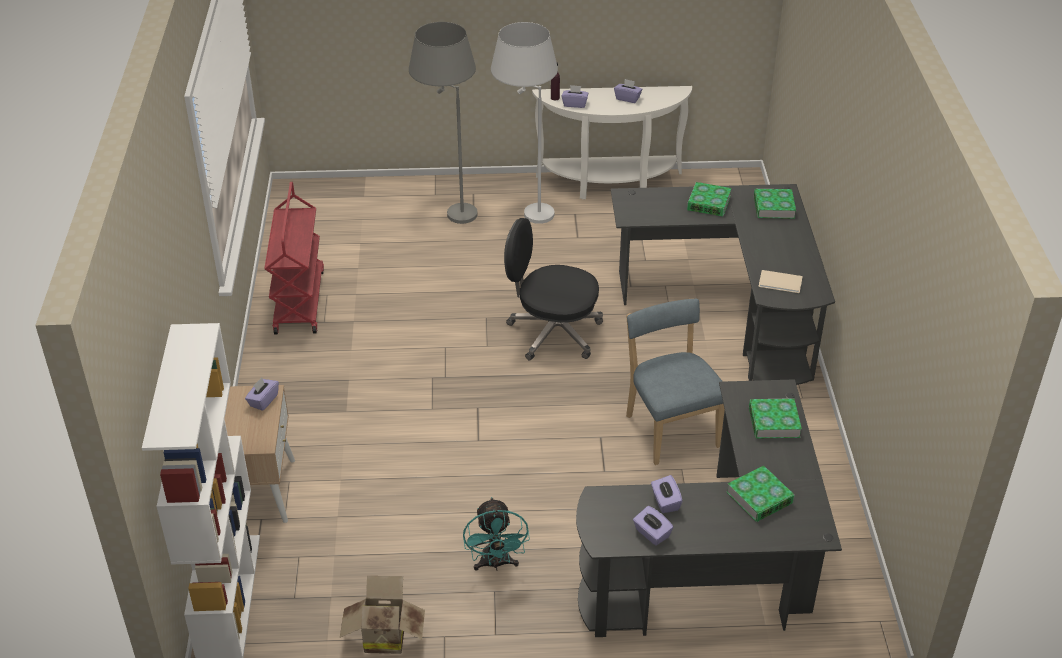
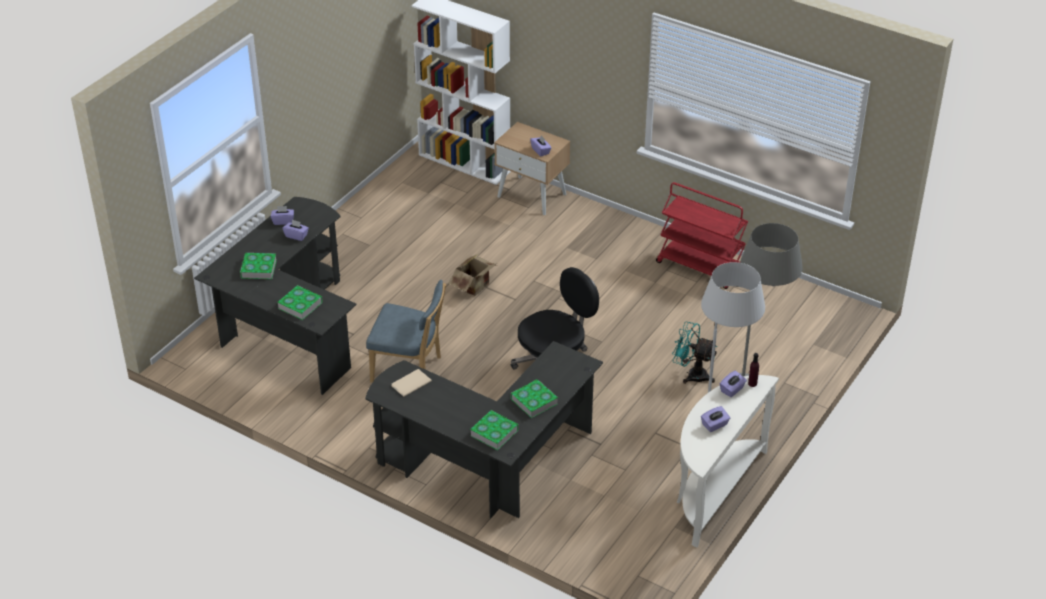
camera: 125 degrees right, 0 degrees up
(383, 635) = (384, 200): cardboard box -> cardboard box (475, 287)
(495, 564) = (386, 253): turquoise fan -> turquoise fan (692, 374)

